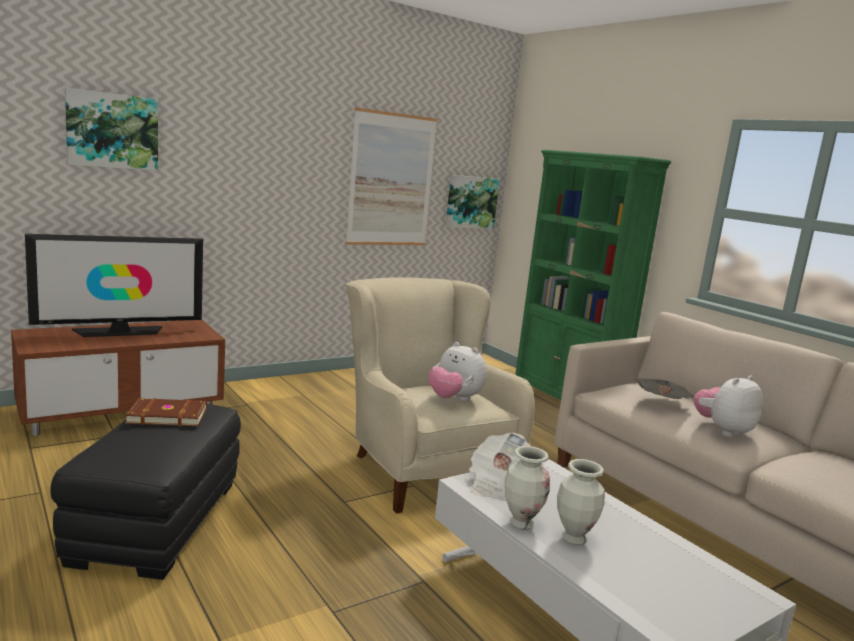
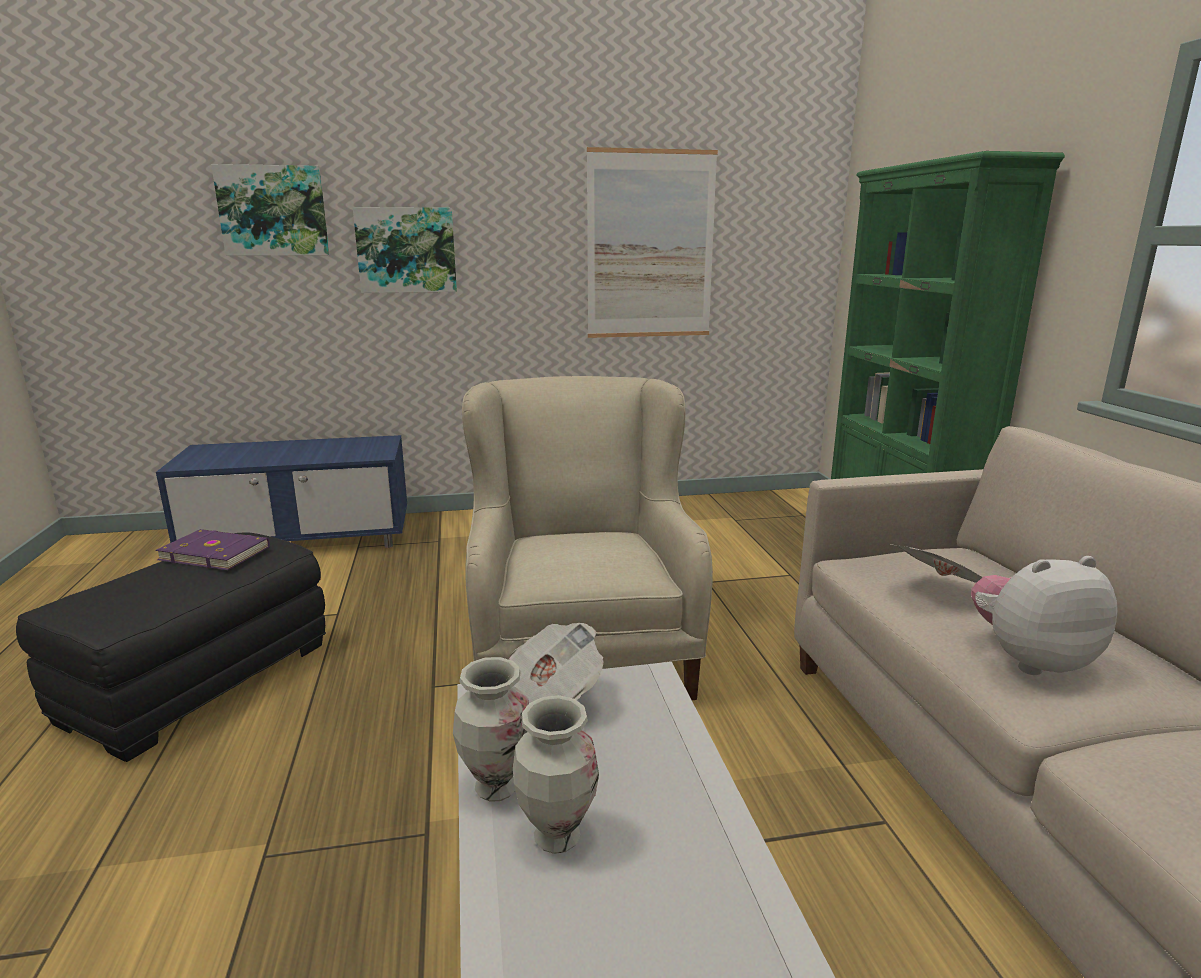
camera: 25 degrees right, 5 degrees up
(120, 332) = (291, 449): television -> none
(123, 410) = (302, 539): brown tv stand -> blue tv stand
(167, 415) = (215, 553): brown book -> purple book
(454, 399) = (591, 557): plush toy -> none
(471, 202) = (783, 269): picture -> picture (406, 250)

